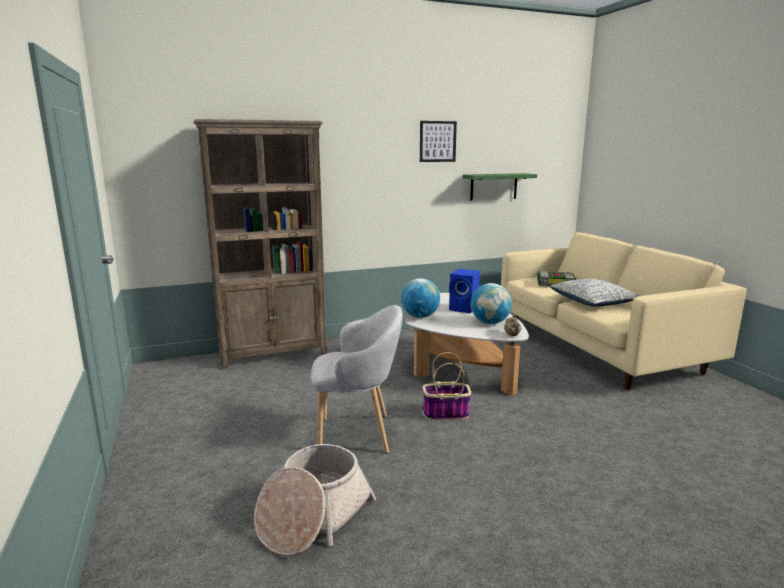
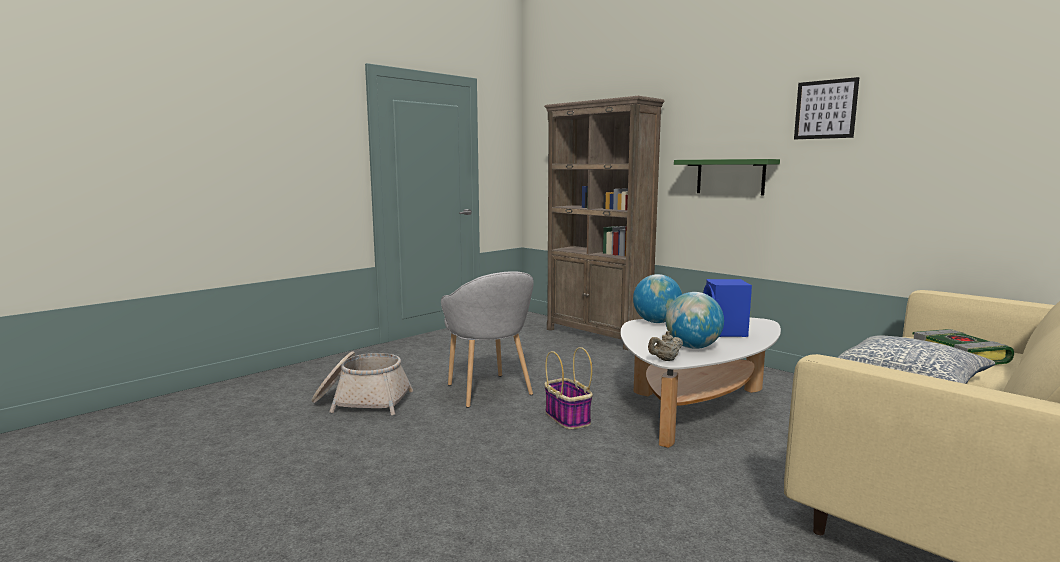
camera: 65 degrees right, 5 degrees down
(493, 186) = (931, 178): green shelf -> green shelf (730, 177)

